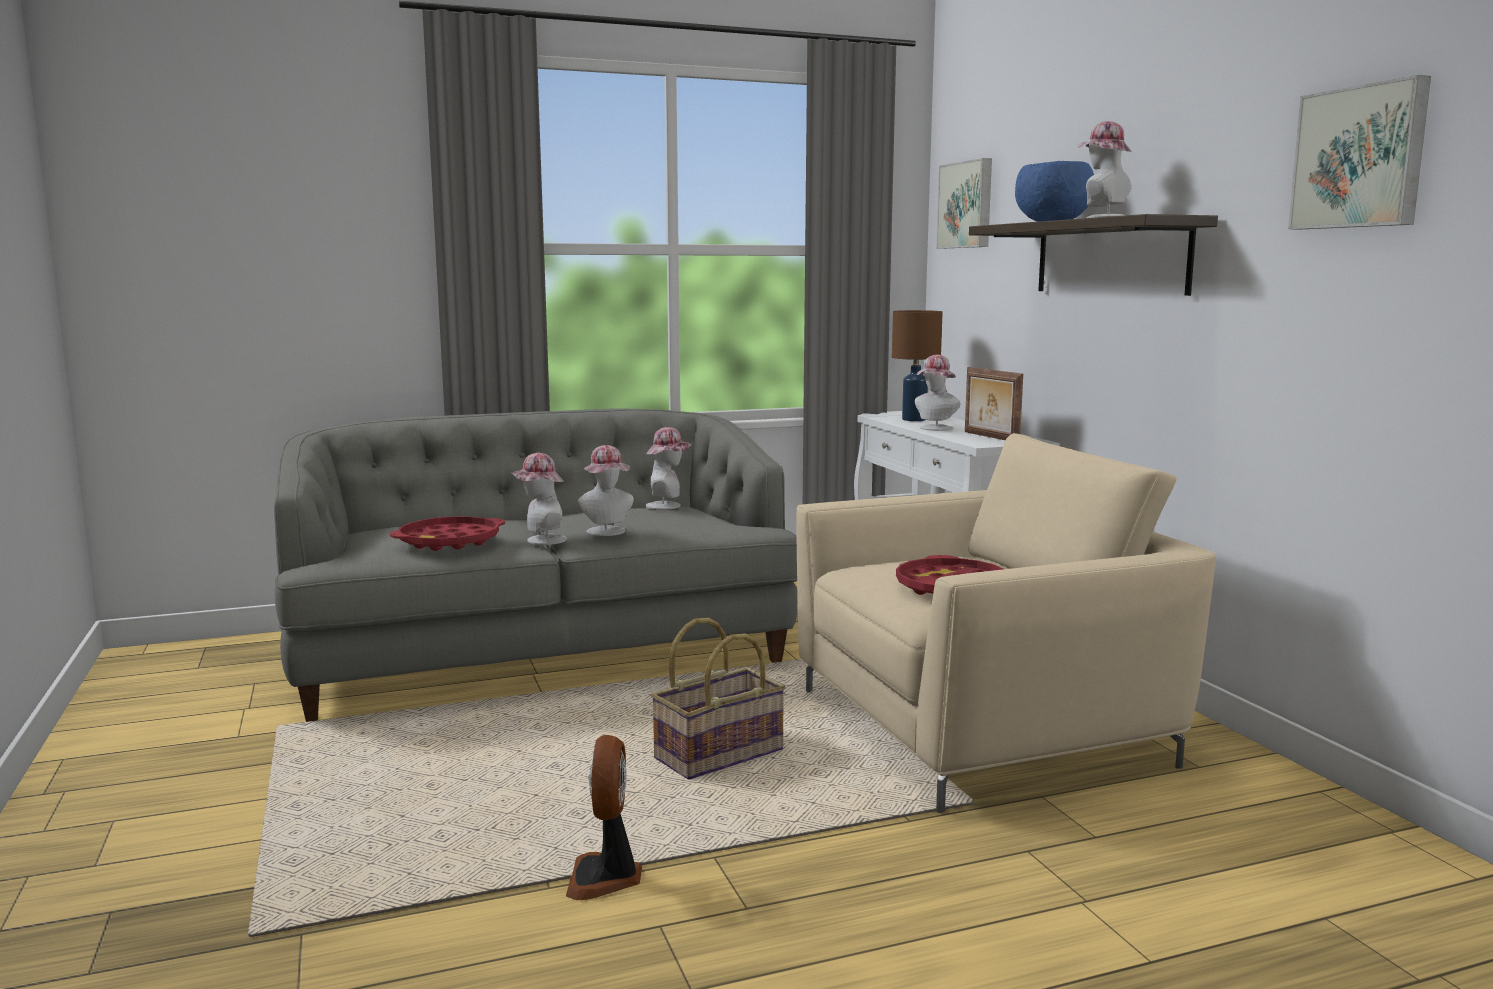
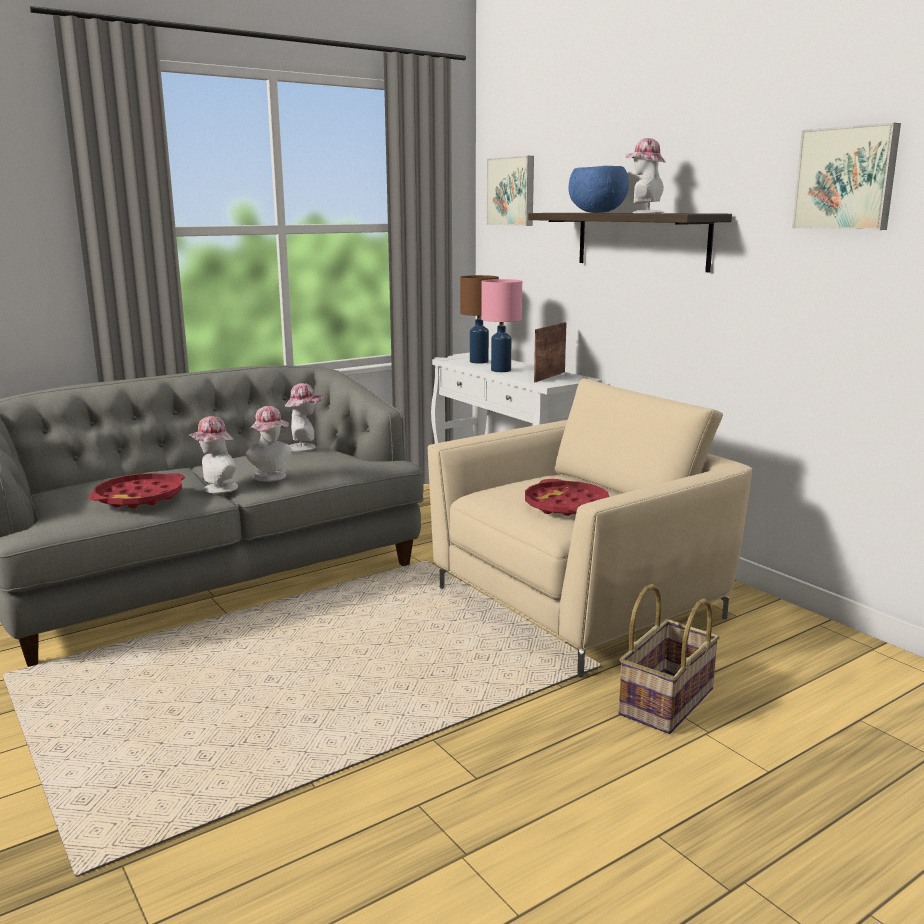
camera: 15 degrees left, 5 degrees up
(606, 877) = (357, 771): fan -> none
(718, 754) = (396, 650): basket -> basket (665, 701)
(934, 429) = (501, 370): hat -> pink table lamp
(990, 437) = (548, 377): picture frame -> picture frame turned 75 degrees clockwise

